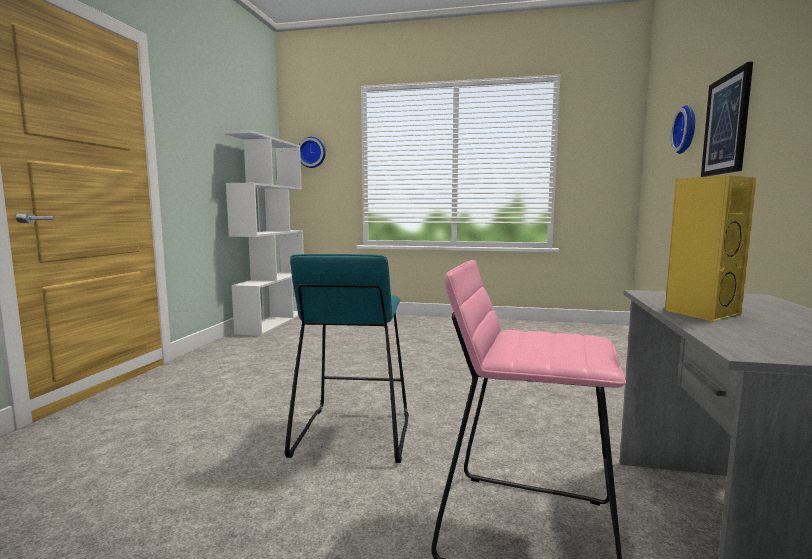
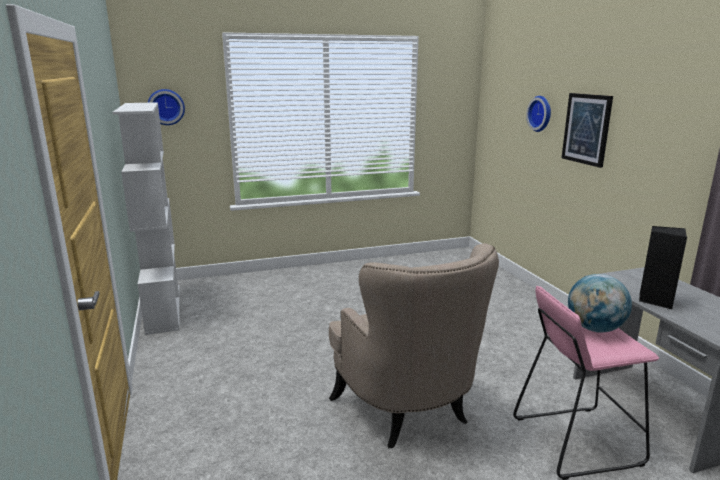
camera: 30 degrees left, 10 degrees up
(352, 434) = (409, 412): turquoise stool -> beige armchair
(559, 338) = (594, 329): none -> globe
(700, 313) = (655, 300): yellow speaker -> black speaker

